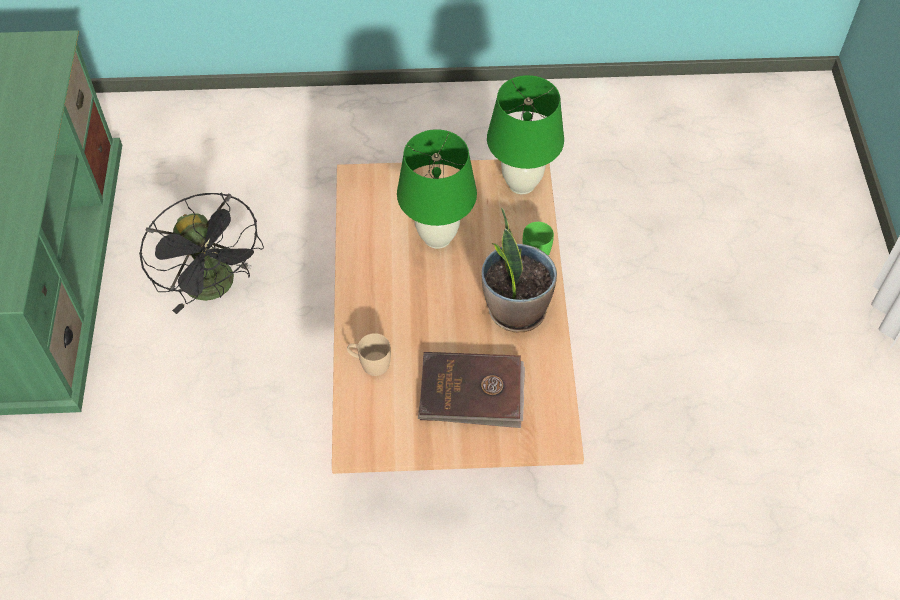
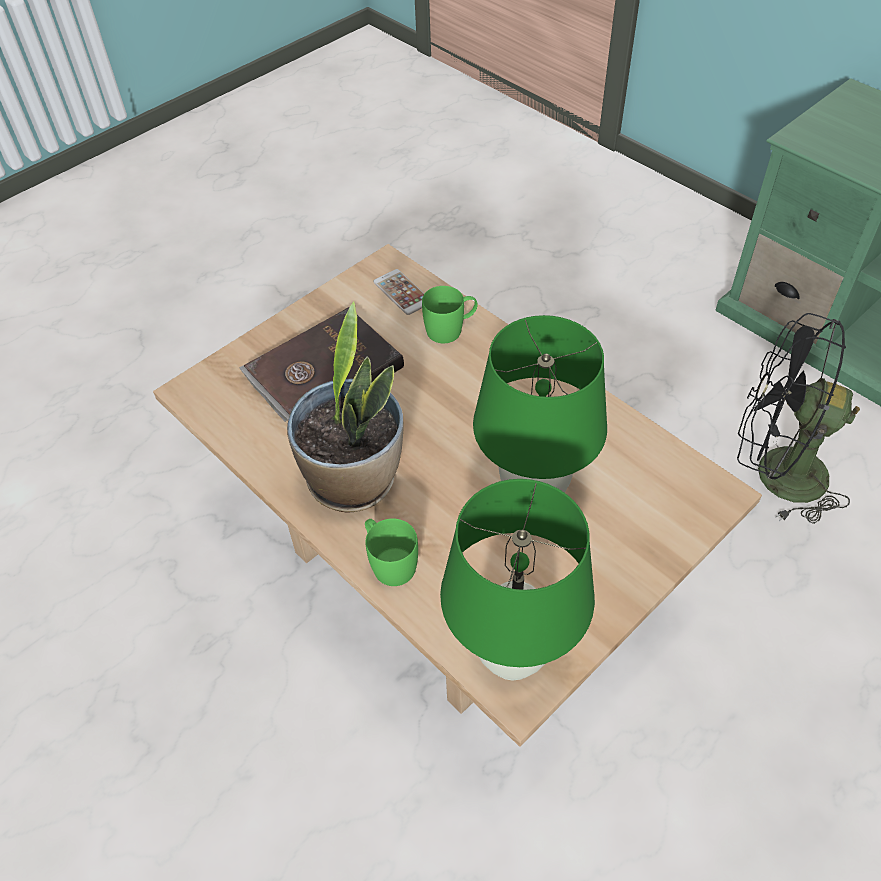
camera: 140 degrees right, 5 degrees down
(367, 415) = (402, 292): none -> phone
(369, 363) = (451, 329): beige mug -> green mug

